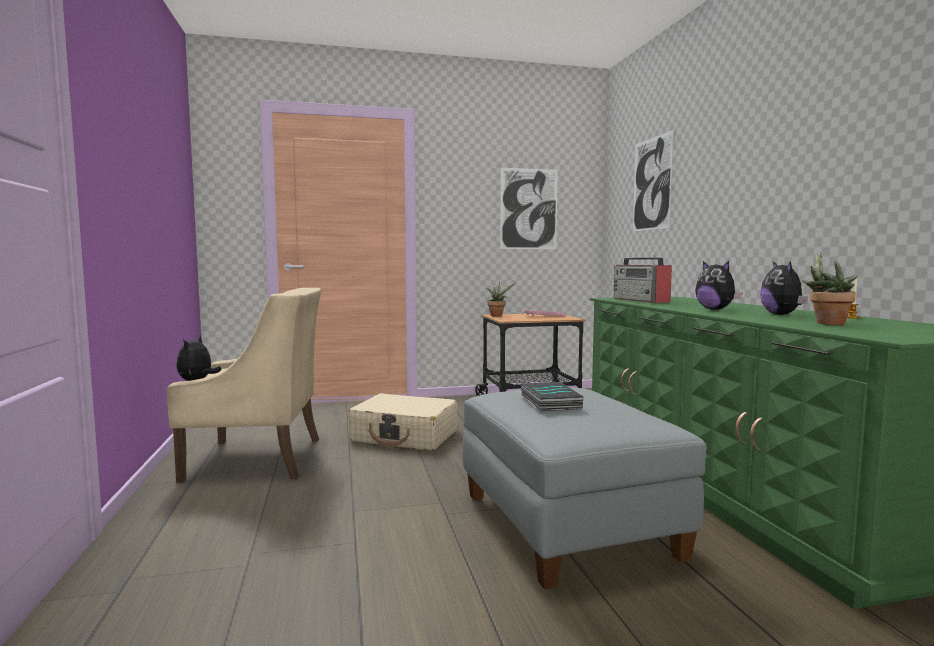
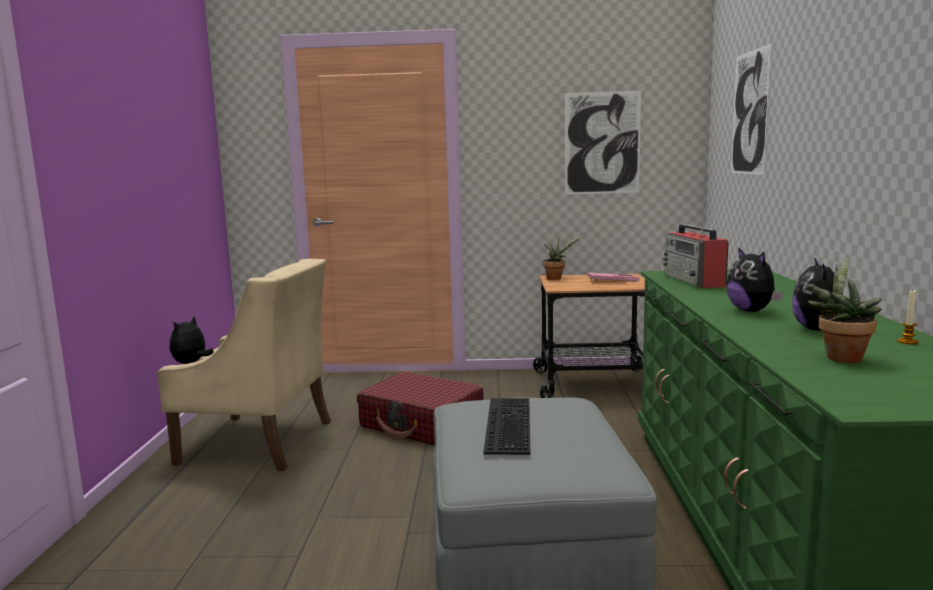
camera: 15 degrees right, 5 degrees up
(405, 436) = (422, 424): beige suitcase -> red suitcase
(548, 401) = (505, 424): book -> keyboard

